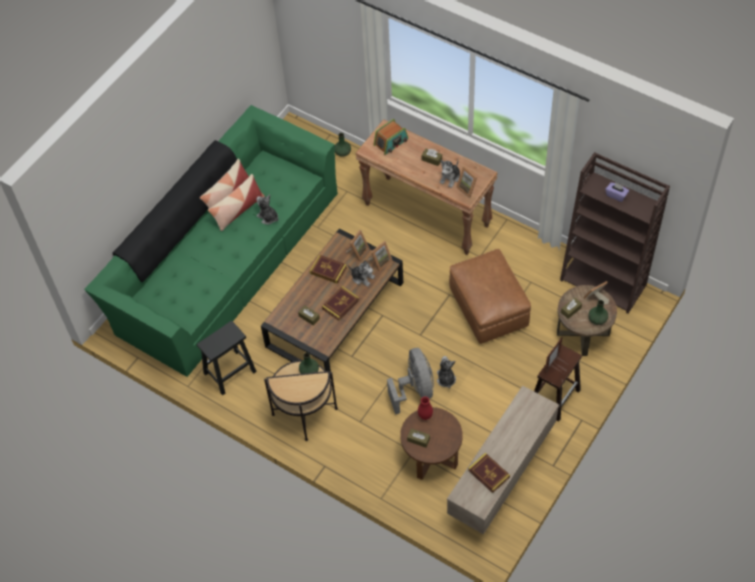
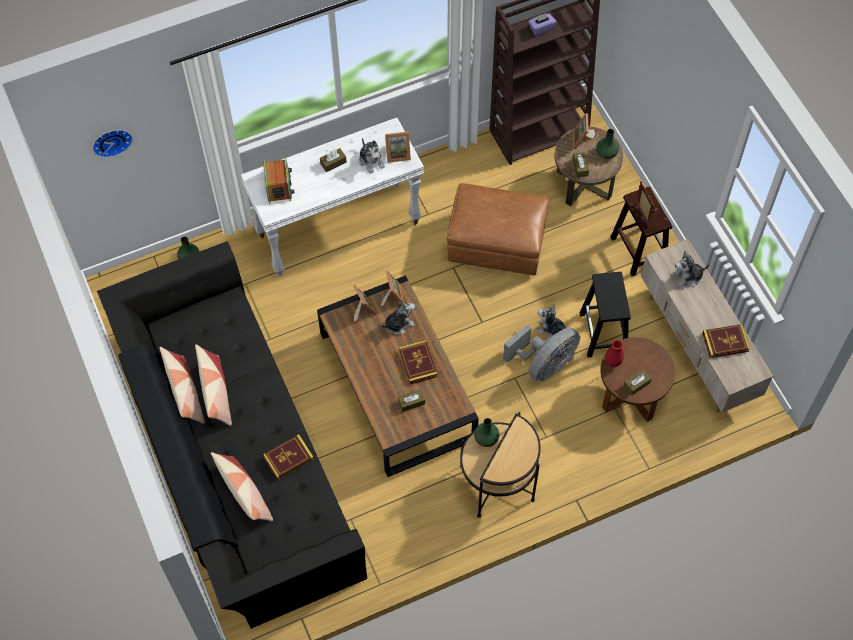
camera: 60 degrees left, 5 degrees up
(180, 265) = (244, 494): none -> pillow
(223, 258) = (235, 455): green sofa -> black sofa
(229, 373) = (394, 531): black stool -> black stool (603, 334)
(268, 217) = (250, 368): plush toy -> plush toy (688, 277)
(318, 26) = (111, 141): none -> wall clock
(328, 270) = (364, 350): book -> book (288, 458)
(415, 390) = (544, 365): grey fan -> grey fan turned 120 degrees clockwise
(427, 215) = (338, 228): brown console table -> white console table

